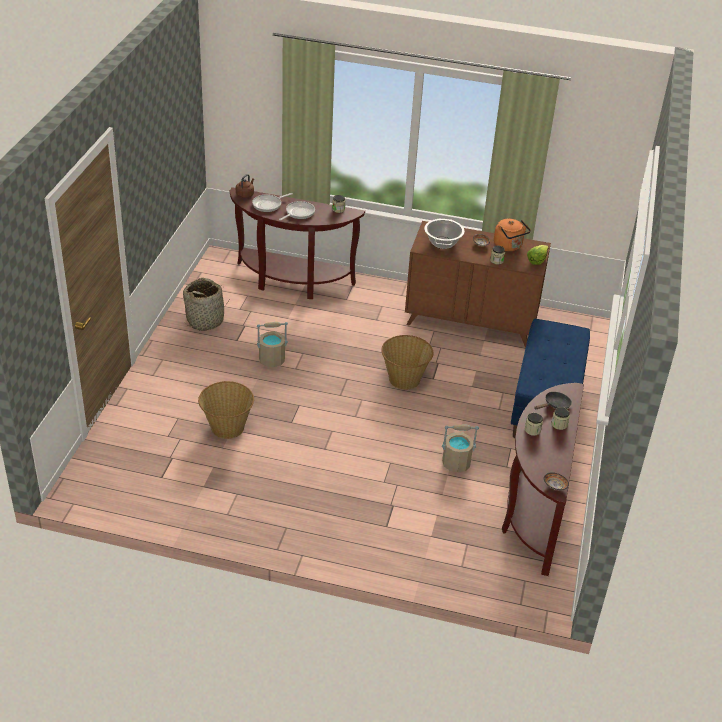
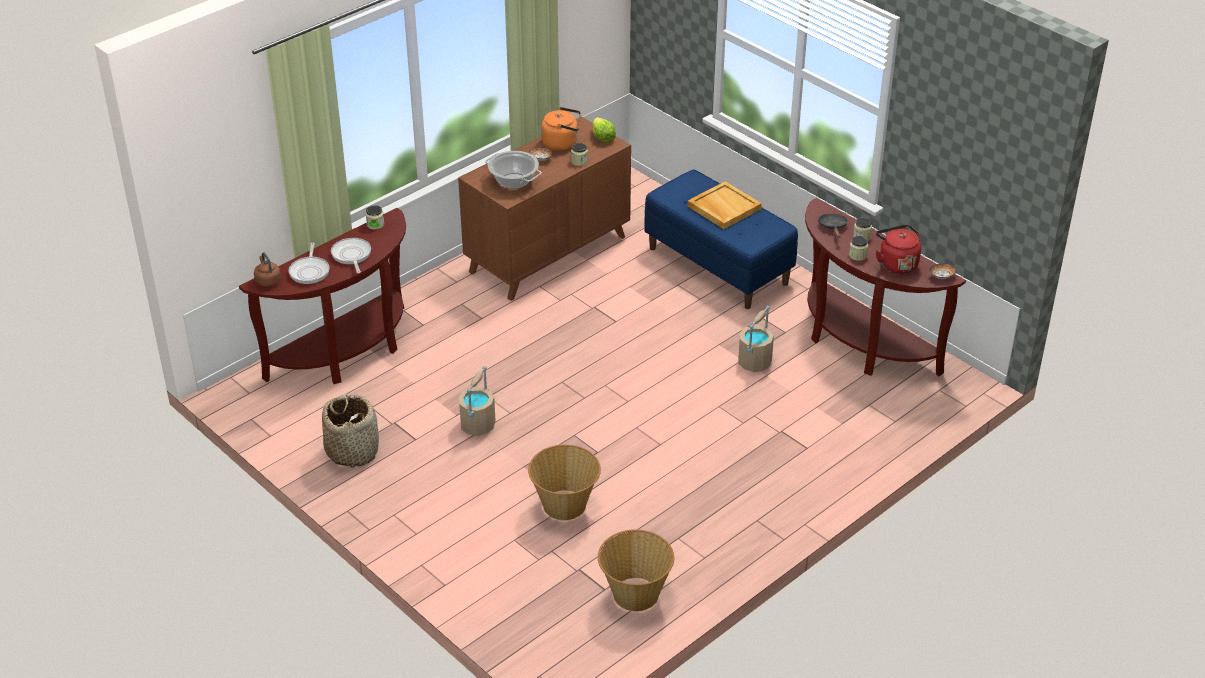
camera: 55 degrees left, 0 degrees up
(404, 379) = (599, 341): basket -> basket (635, 593)
(545, 454) = (896, 263): none -> red kettle
(559, 359) = (723, 207): none -> beige tray

